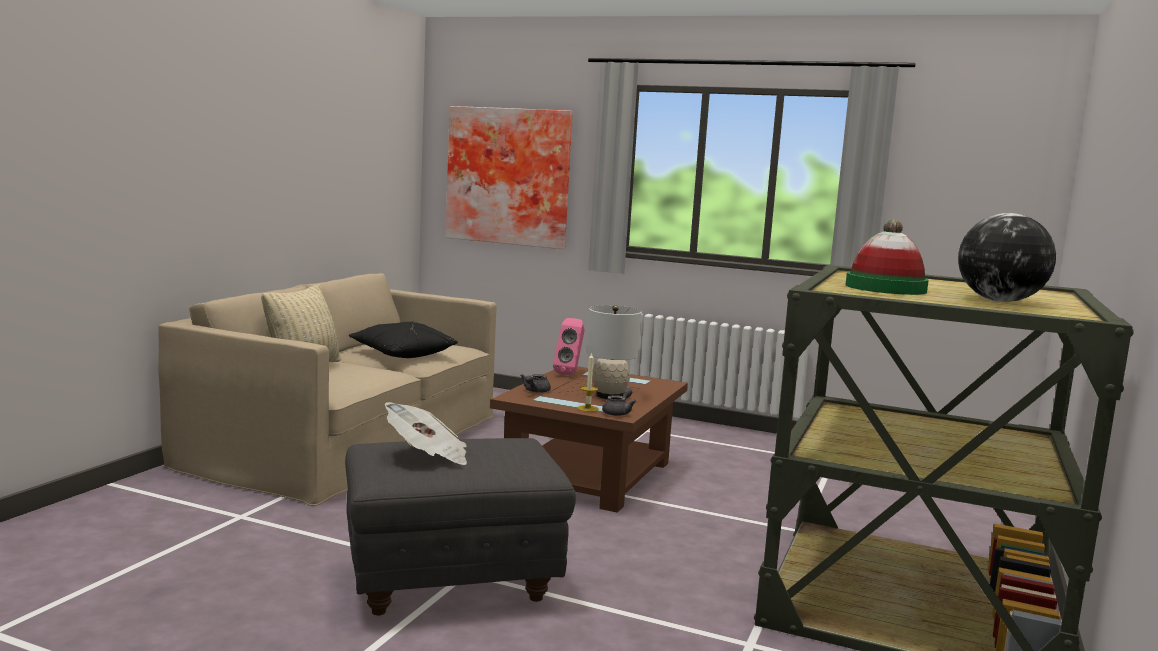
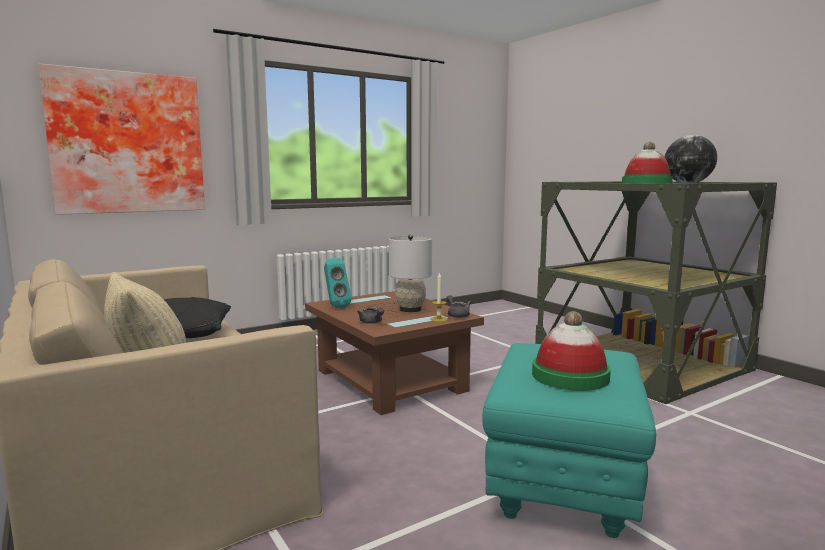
camera: 55 degrees left, 0 degrees up
(428, 456) = (570, 376): newspaper -> hat
(452, 583) = (562, 483): grey ottoman -> turquoise ottoman
(570, 373) = (335, 306): pink speaker -> turquoise speaker

